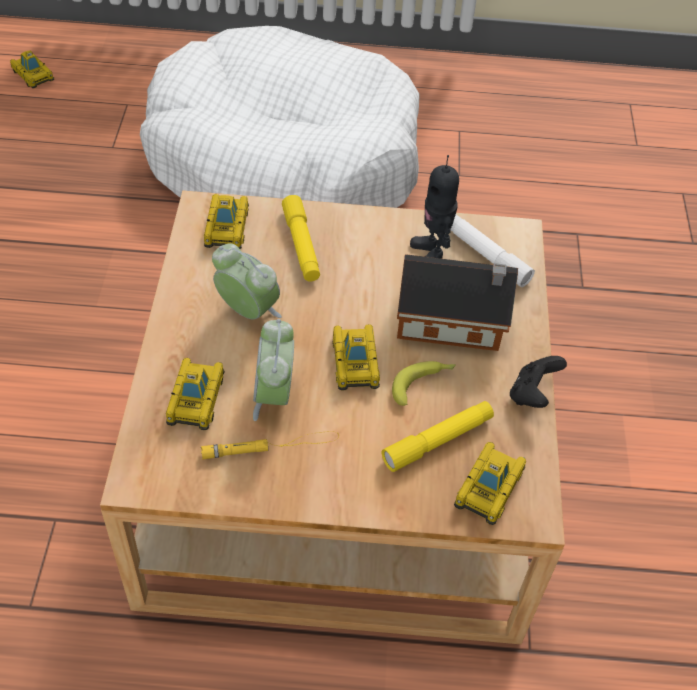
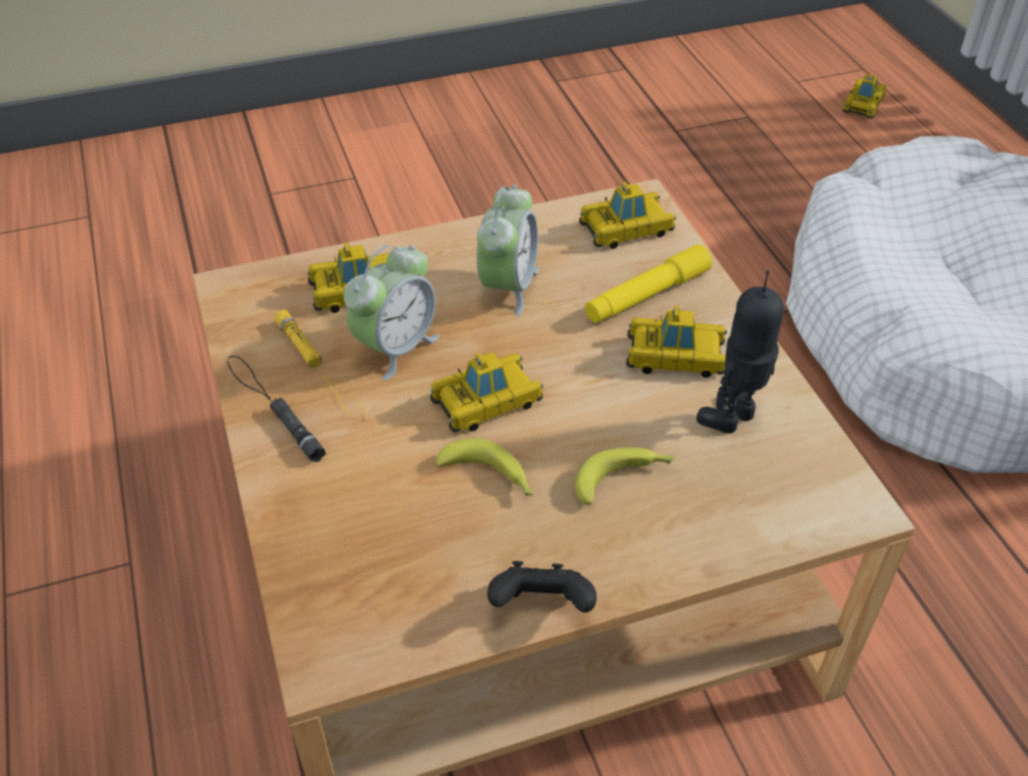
camera: 70 degrees right, 5 degrees down
(274, 395) = (396, 348): alarm clock -> alarm clock turned 150 degrees clockwise
(295, 486) = (273, 407): none -> black flashlight
(438, 441) = (401, 520): yellow flashlight -> none
(454, 321) = (624, 479): toy house -> banana
(486, 256) = (777, 480): white flashlight -> none
(489, 487) = (349, 598): toy car -> toy car (675, 356)

